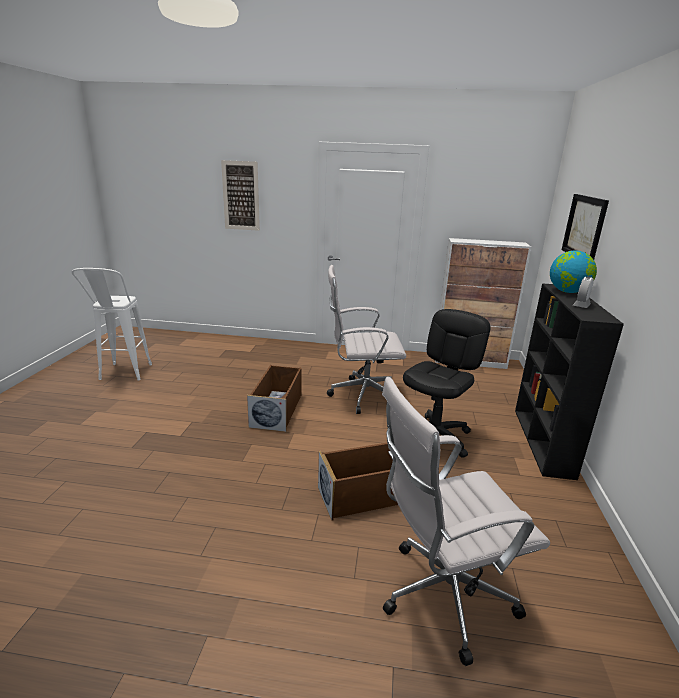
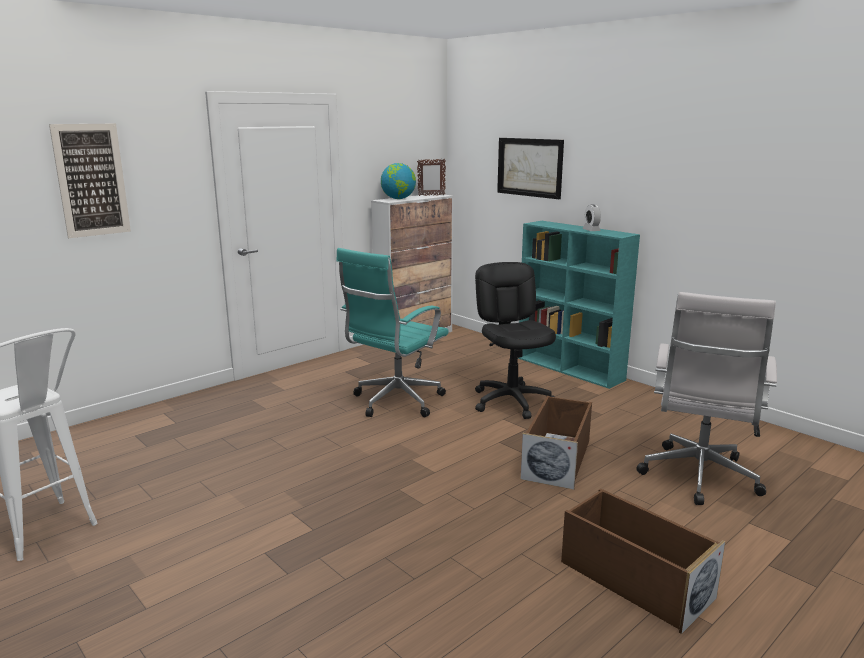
camera: 50 degrees left, 5 degrees down
(277, 410) = (351, 453): brown storage box -> brown storage box (633, 580)
(361, 395) = (395, 402): white office chair -> turquoise office chair
(511, 243) = (431, 195): none -> picture frame
(543, 442) = (570, 369): black bookcase -> turquoise bookcase
(568, 292) = (556, 225): globe -> globe (398, 199)

